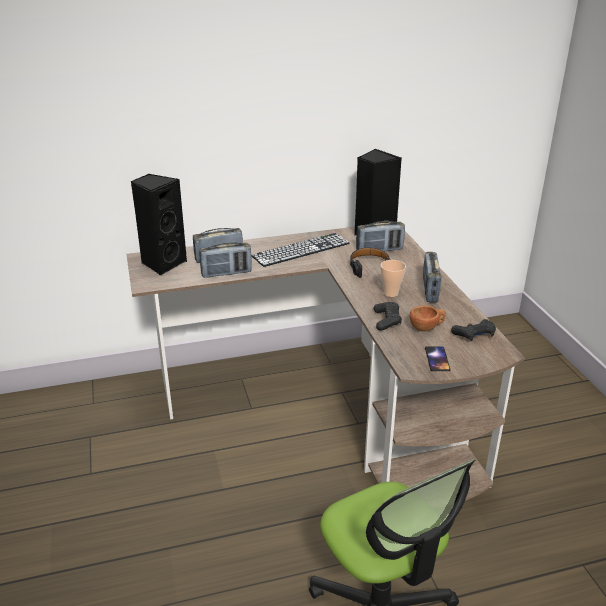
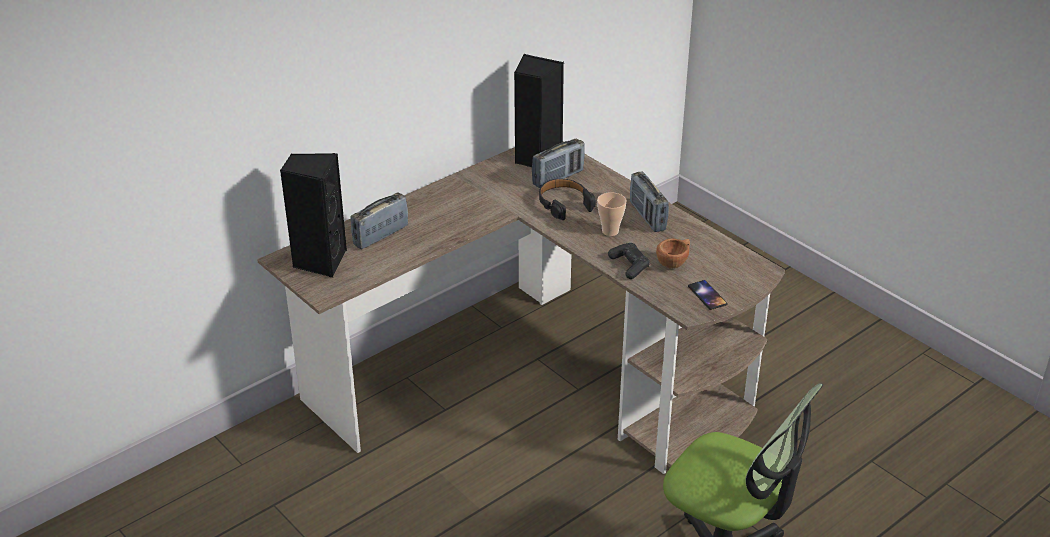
camera: 25 degrees left, 5 degrees up
(226, 273) = (407, 254): radio -> none
(301, 249) = (468, 199): keyboard -> none
(474, 335) = (725, 258): black game controller -> none

